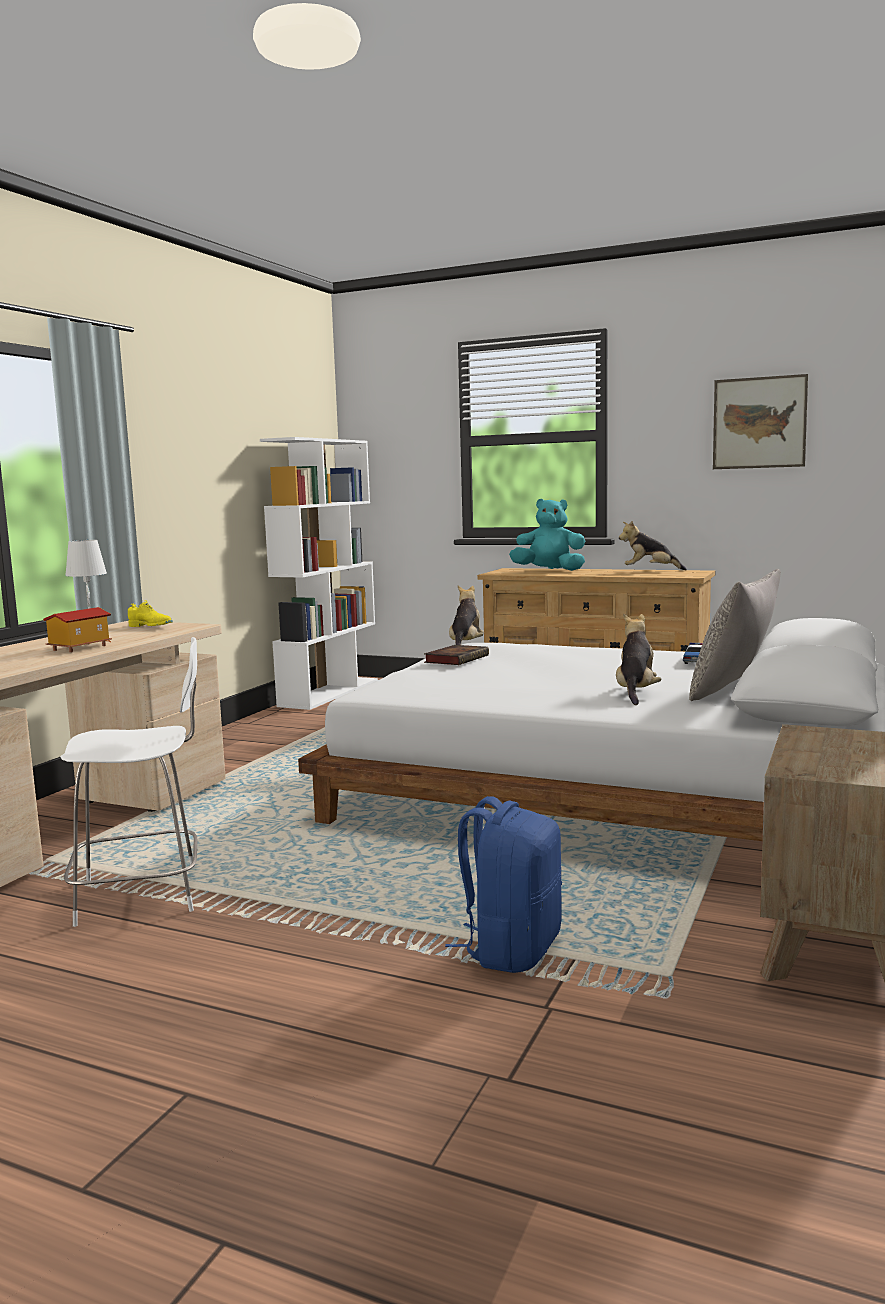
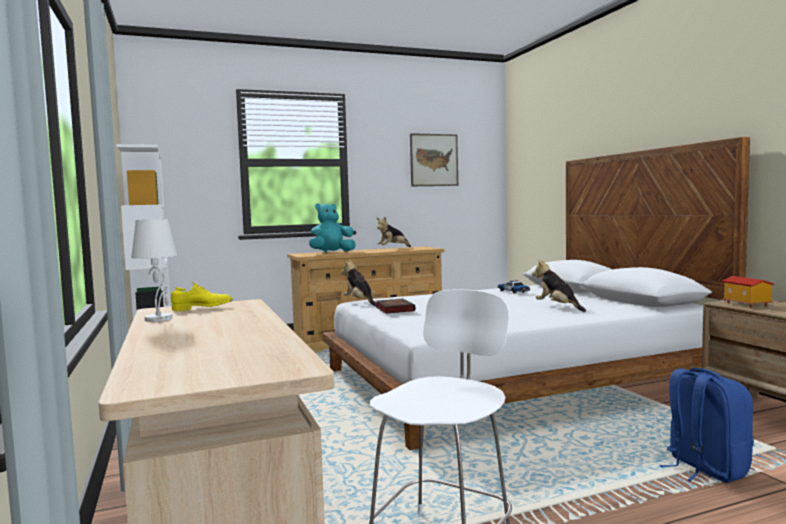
camera: 45 degrees left, 5 degrees down
(80, 647) = (236, 328): toy house -> toy house (746, 304)
(733, 691) = (589, 299): grey pillow -> none

